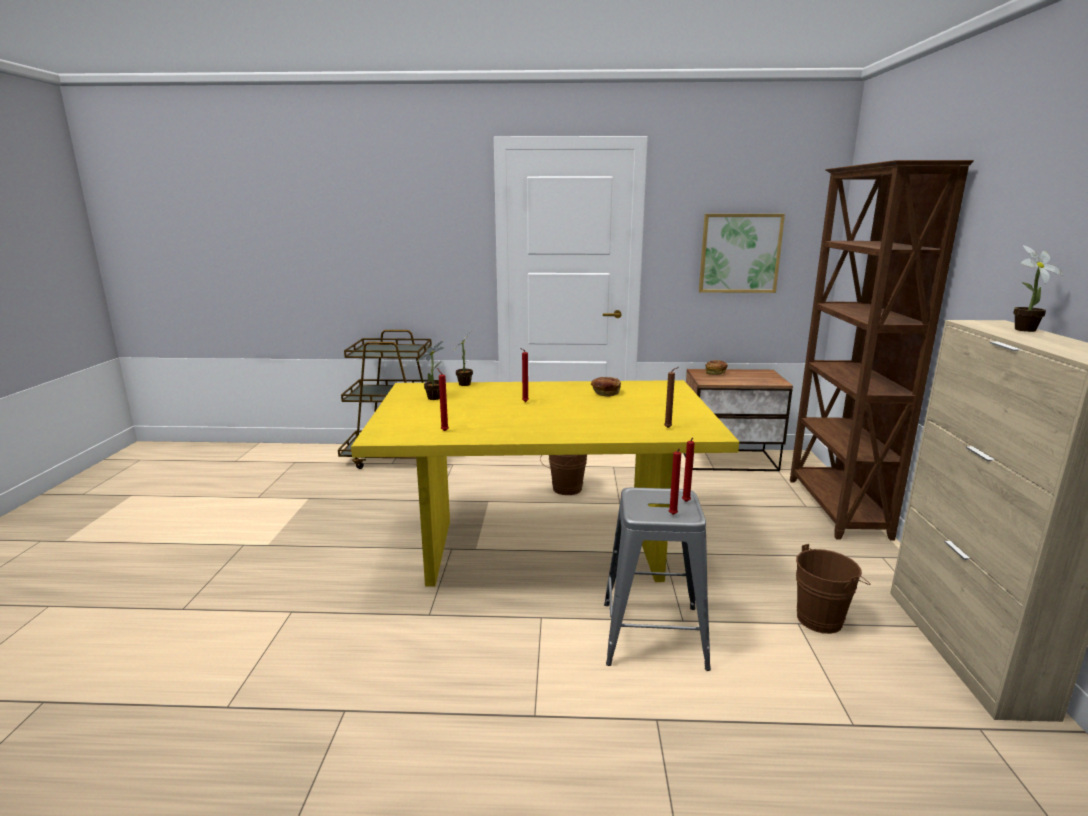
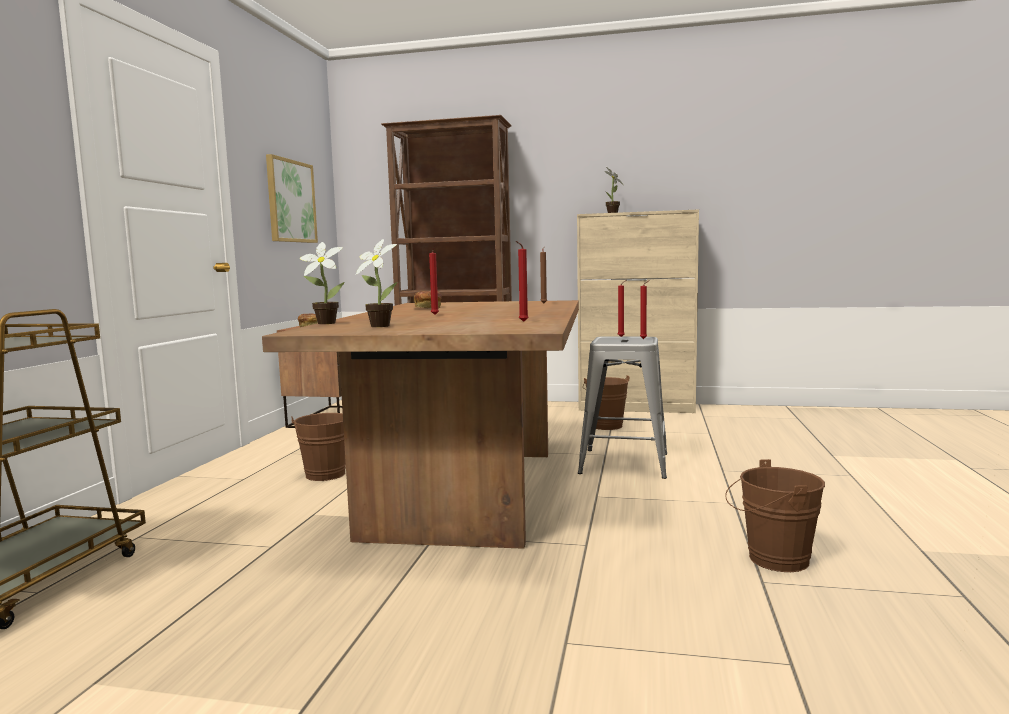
camera: 80 degrees left, 10 degrees down
(385, 724) = (771, 559): none -> brown bucket
(544, 548) = (465, 490): yellow dining table -> brown dining table

